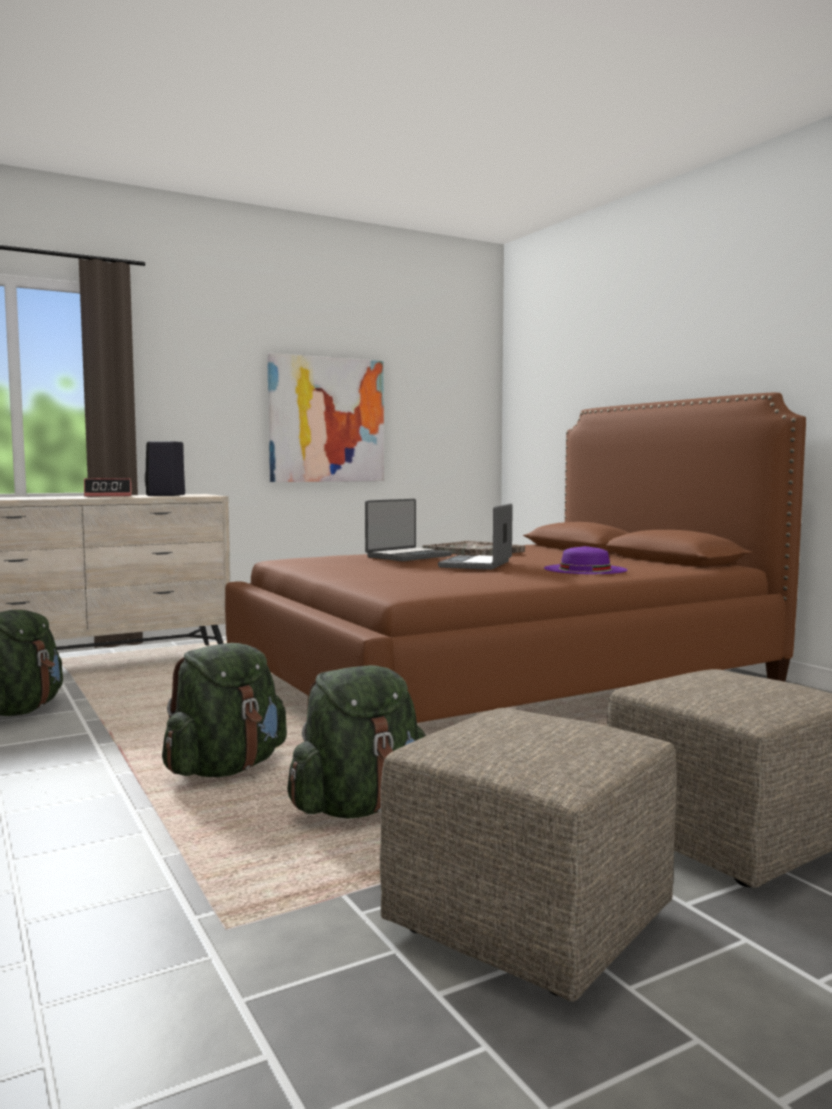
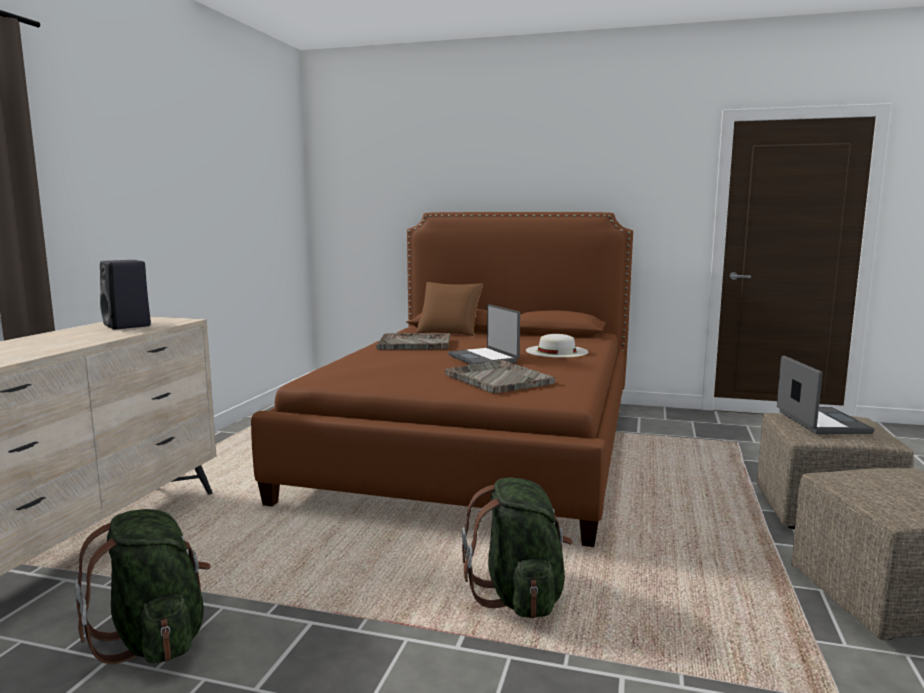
camera: 45 degrees left, 5 degrees up
(109, 496) = (70, 336): alarm clock -> none
(326, 420) = (200, 220): picture -> none
(360, 807) = (668, 580): green backpack -> none
(407, 556) = (409, 359): laptop -> laptop (820, 422)
(415, 575) = (498, 379): none -> grey tray
(556, 549) = (449, 332): none -> brown pillow
(585, 569) = (556, 351): purple hat -> white hat

